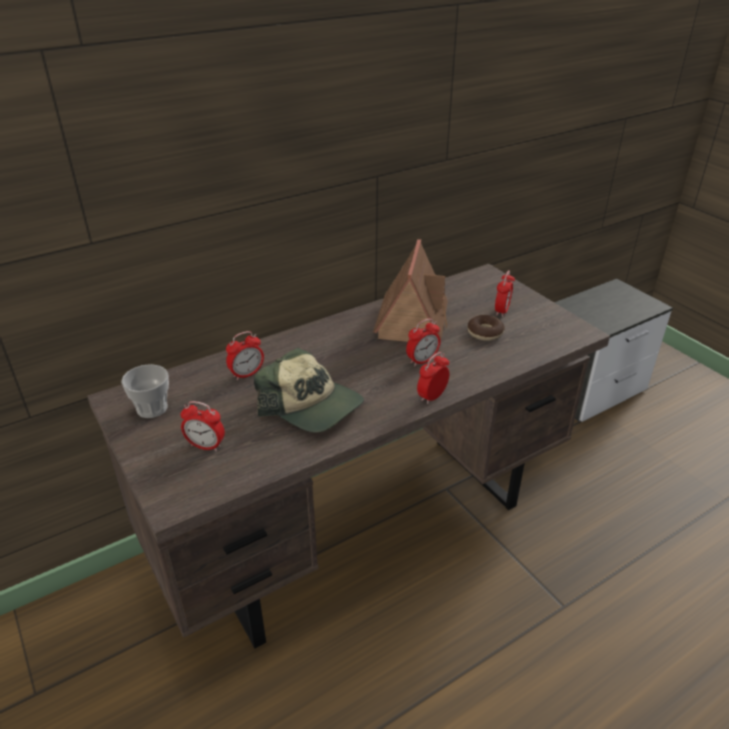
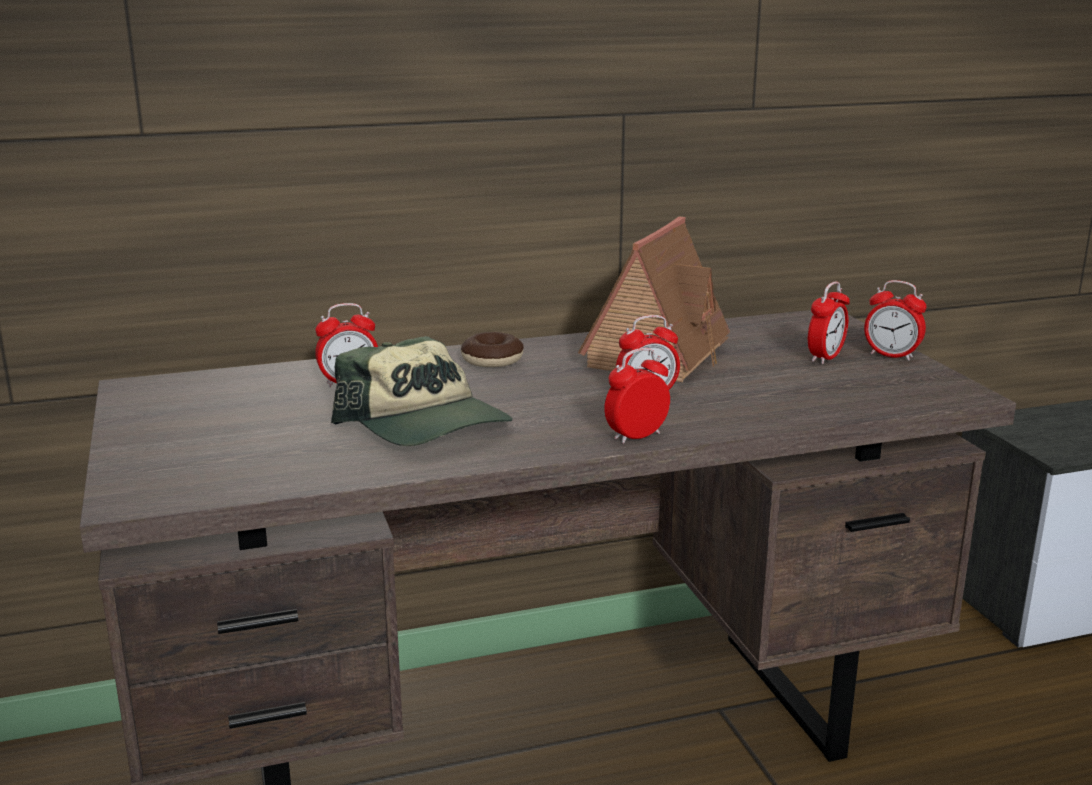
camera: 15 degrees right, 15 degrees down
(152, 408) = (180, 401): cup -> none
(206, 446) = (229, 447): alarm clock -> alarm clock (891, 356)
(485, 333) = (778, 378): donut -> donut (492, 360)

